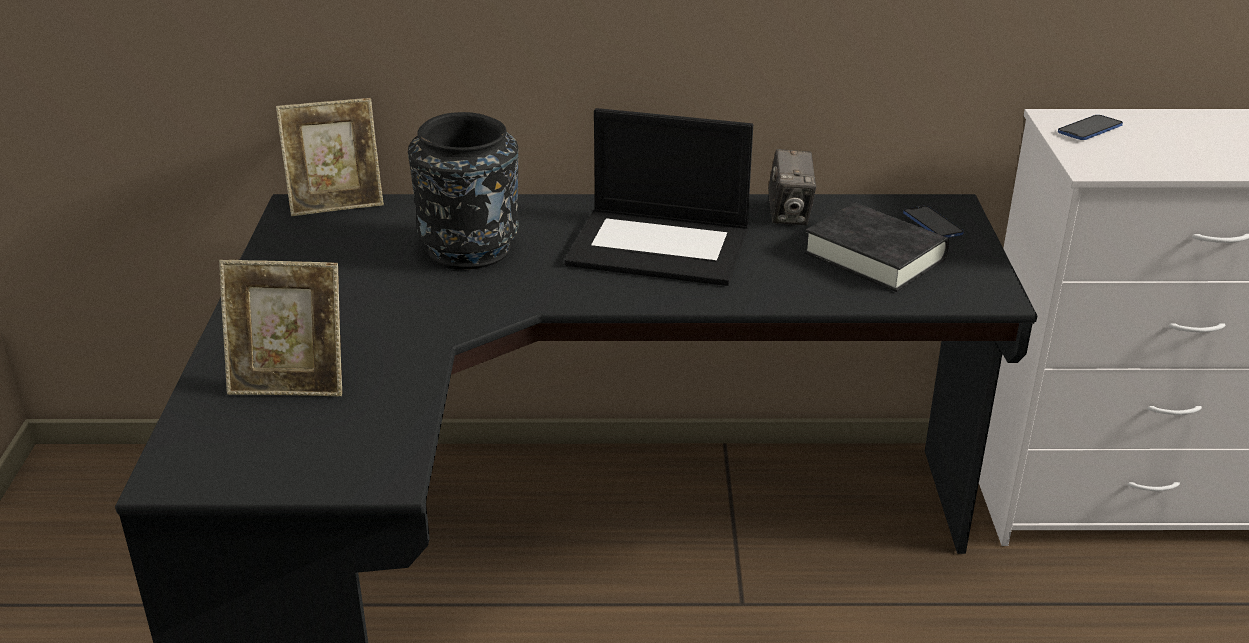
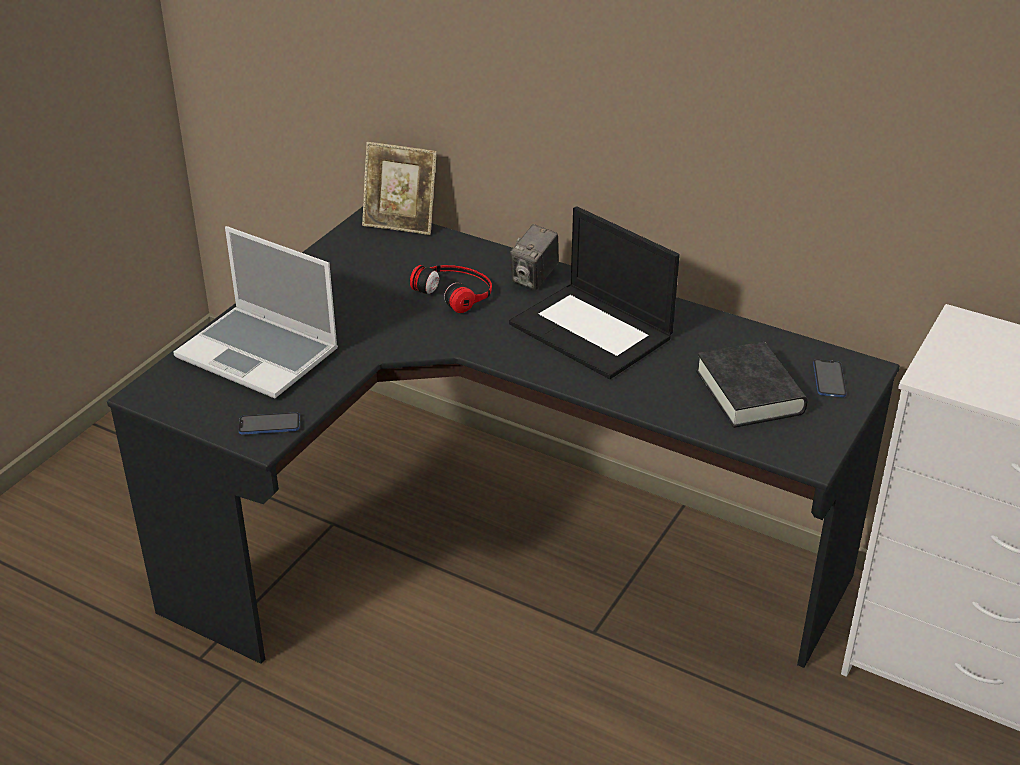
camera: 30 degrees right, 5 degrees up
(290, 383) = (260, 354): picture frame -> laptop
(470, 251) = (456, 291): black vase -> headphones
(789, 215) = (719, 335): camera -> camera (534, 278)
(1089, 129) = (977, 340): phone -> phone (269, 425)

